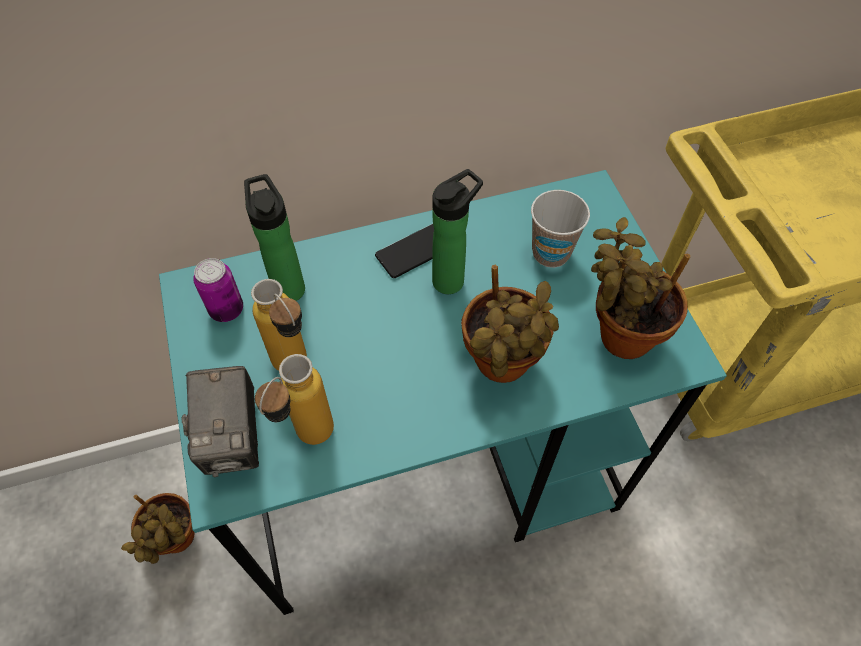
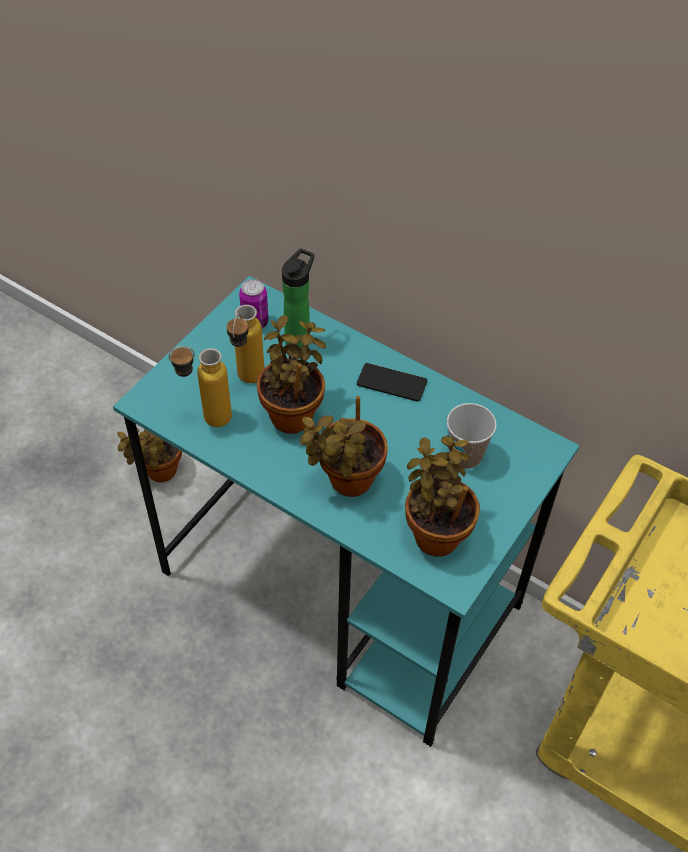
camera: 50 degrees right, 5 degrees down
(235, 439) = (178, 386): camera -> none
(376, 355) = (293, 413): none -> potted plant
(452, 279) = (388, 415): bottle -> none

